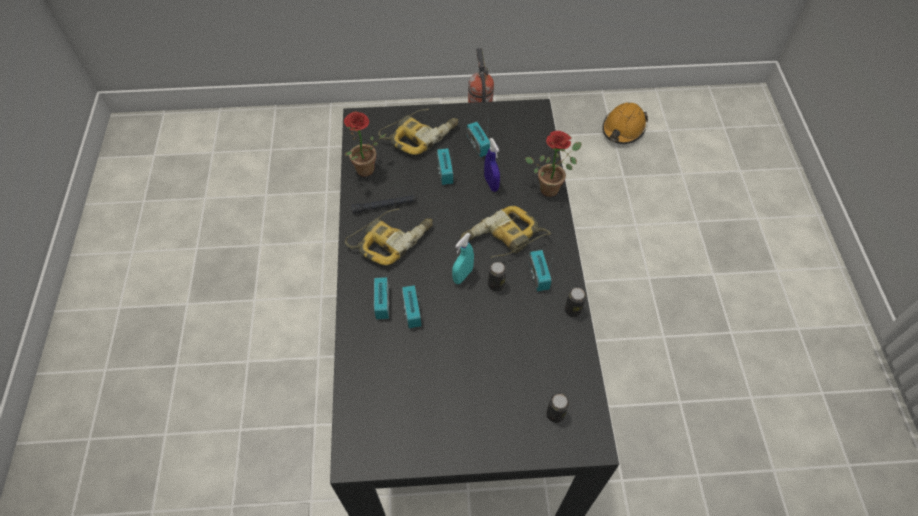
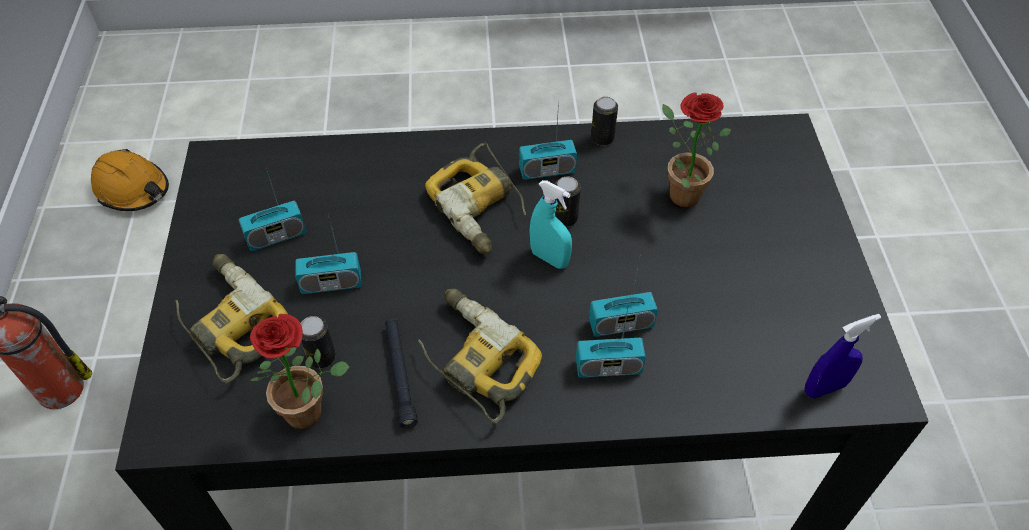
camera: 90 degrees left, 5 degrees down
(491, 184) = (366, 220): blue spray bottle -> blue spray bottle (824, 388)
(551, 186) = (382, 148): potted plant -> potted plant (678, 193)
(555, 414) = (758, 164): can -> can (321, 357)

